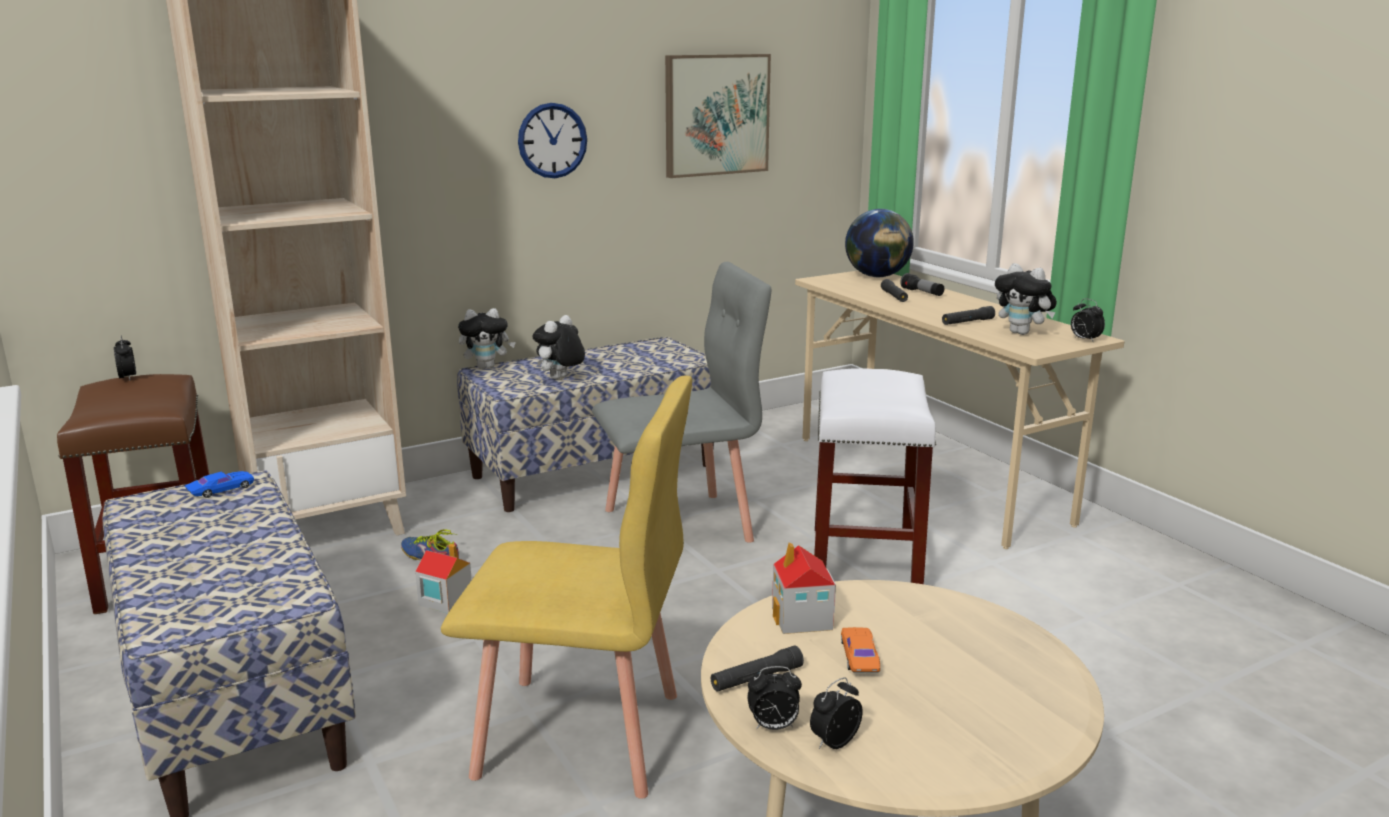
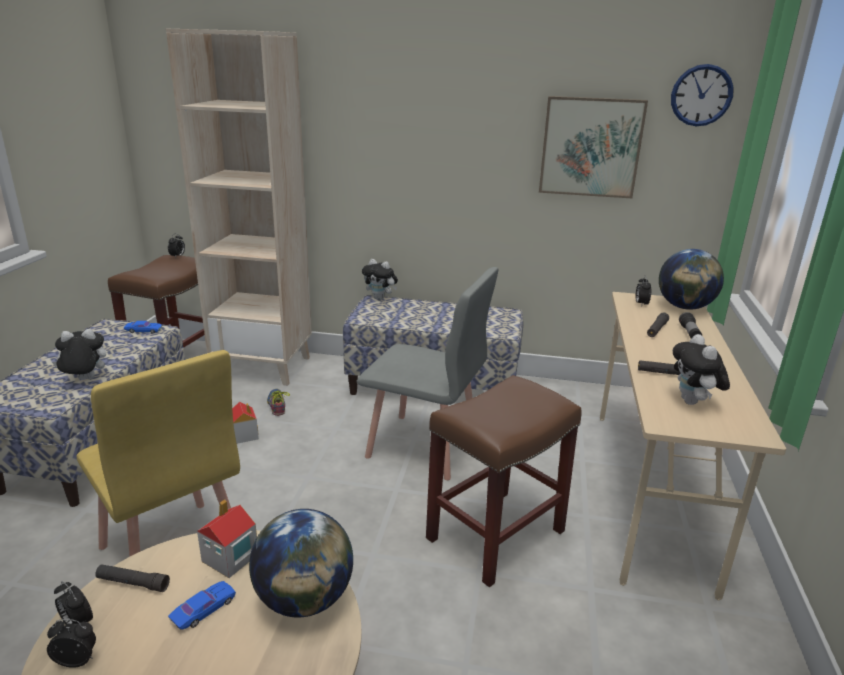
camera: 40 degrees right, 5 degrees up
(552, 140) = (448, 153): wall clock -> wall clock (701, 95)
(560, 379) = (402, 319): plush toy -> plush toy (85, 380)
(860, 657) = (203, 609): orange toy car -> blue toy car
(863, 561) = (496, 534): white stool -> brown stool
(922, 609) = (304, 599): none -> globe
(1084, 340) = (740, 432): alarm clock -> alarm clock (641, 304)

